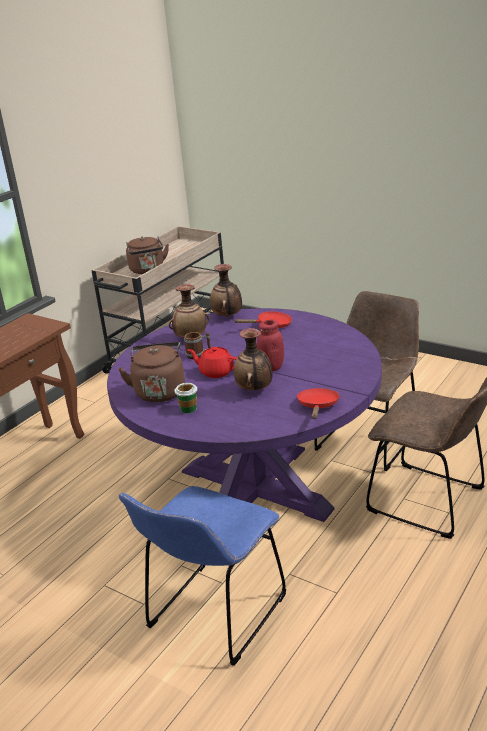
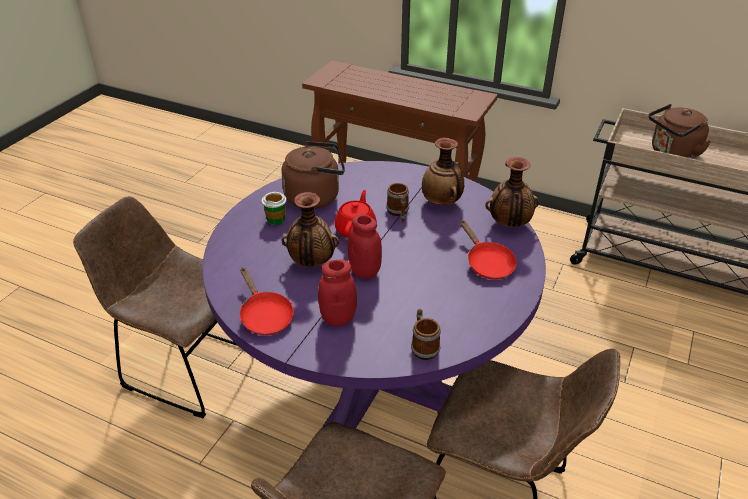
camera: 80 degrees right, 10 degrees up
(213, 616) = (184, 366): blue chair -> brown chair
(318, 406) = (264, 316): red frying pan -> red frying pan turned 60 degrees clockwise
(323, 377) = (338, 318): none -> red jar
(353, 348) = (423, 346): none -> mug

